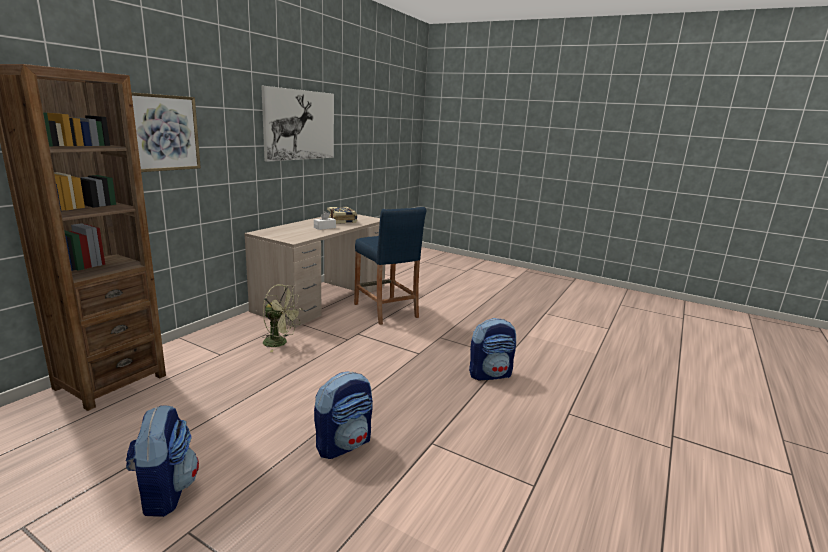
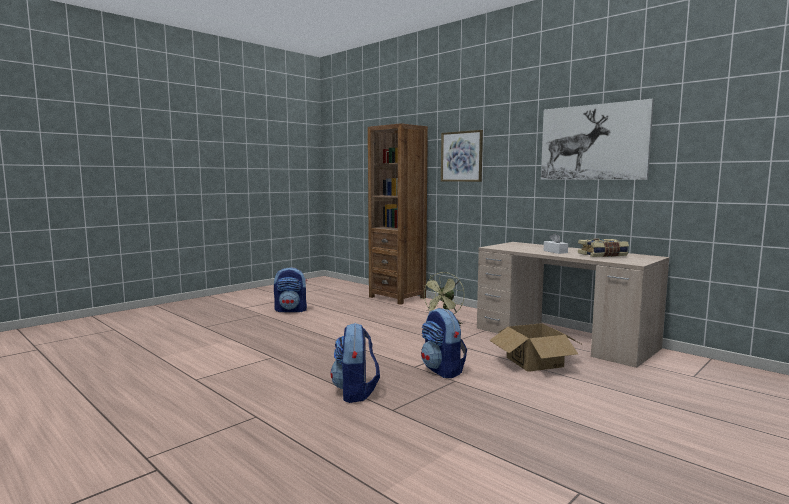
camera: 105 degrees right, 10 degrees down
(344, 444) = (295, 337): backpack -> backpack (442, 370)
(385, 310) = (534, 362): blue stool -> cardboard box

